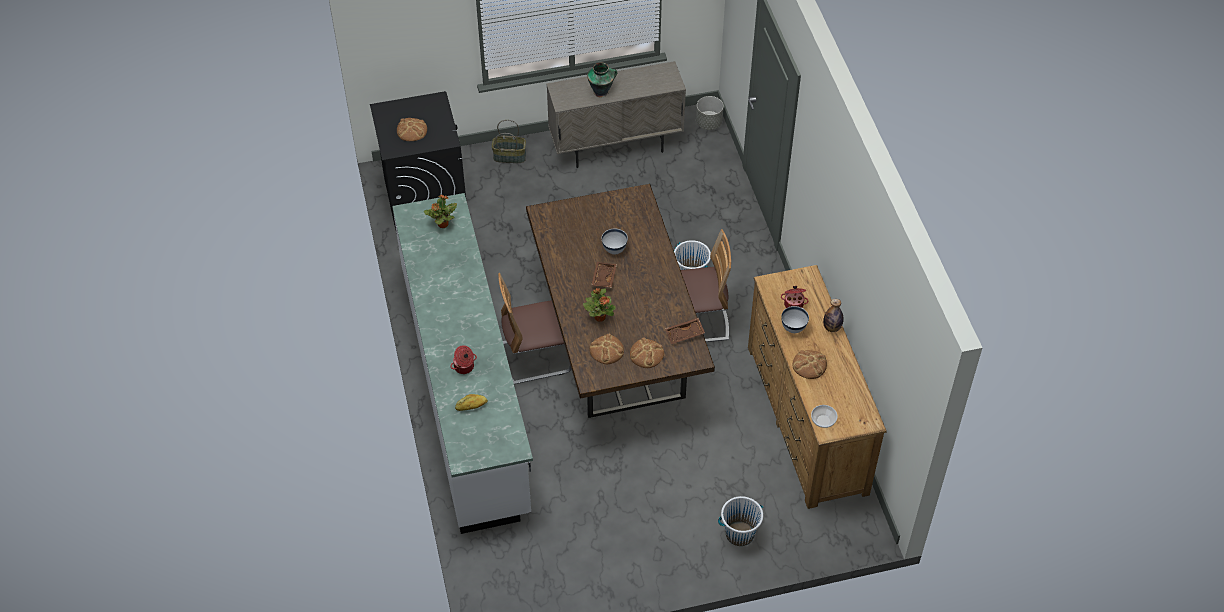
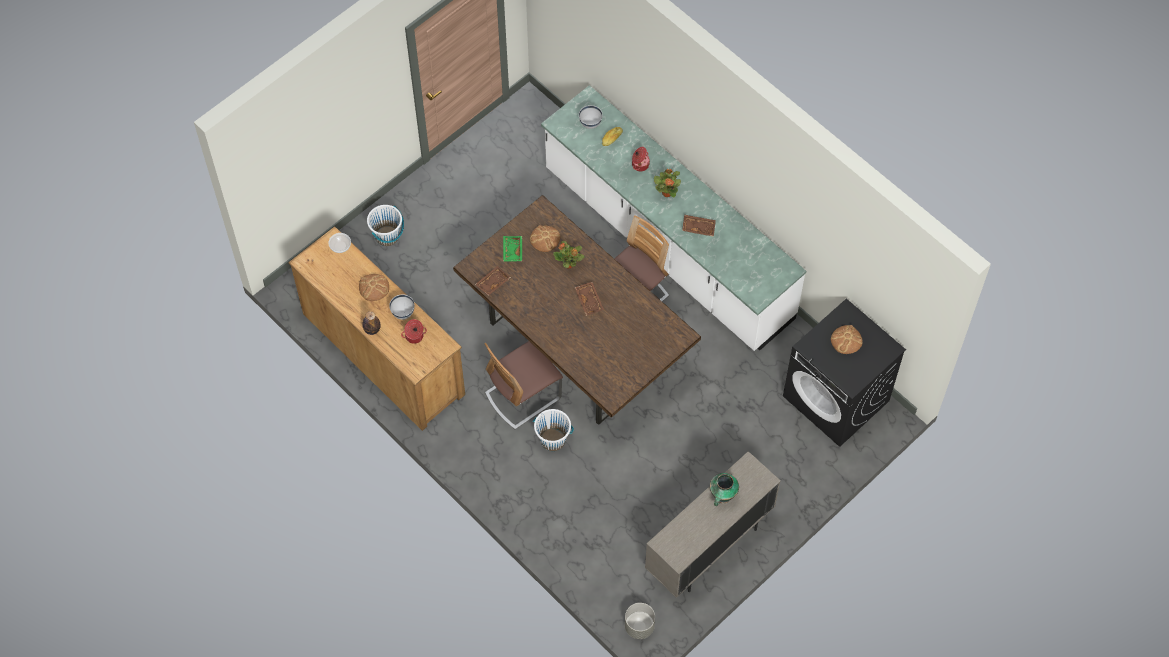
camera: 150 degrees right, 10 degrees up
(442, 224) = (751, 274): potted plant -> potted plant (667, 192)
(456, 284) = (698, 227): none -> brown tray
(510, 156) = (798, 484): basket -> none
(614, 250) = (598, 331): white bowl -> white bowl (590, 124)
(646, 354) = (512, 251): bread -> green tray

